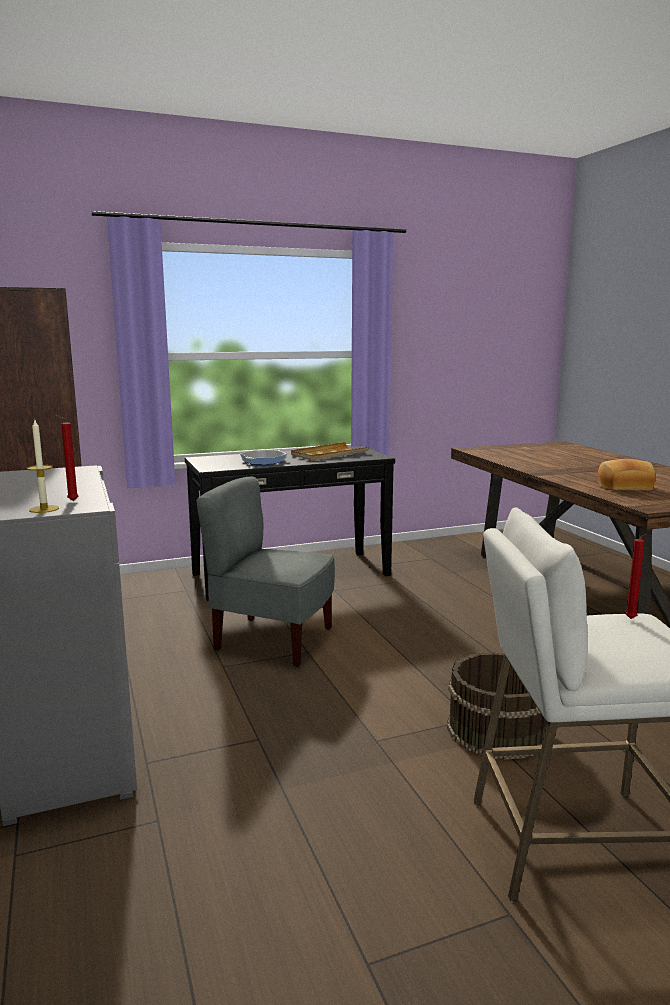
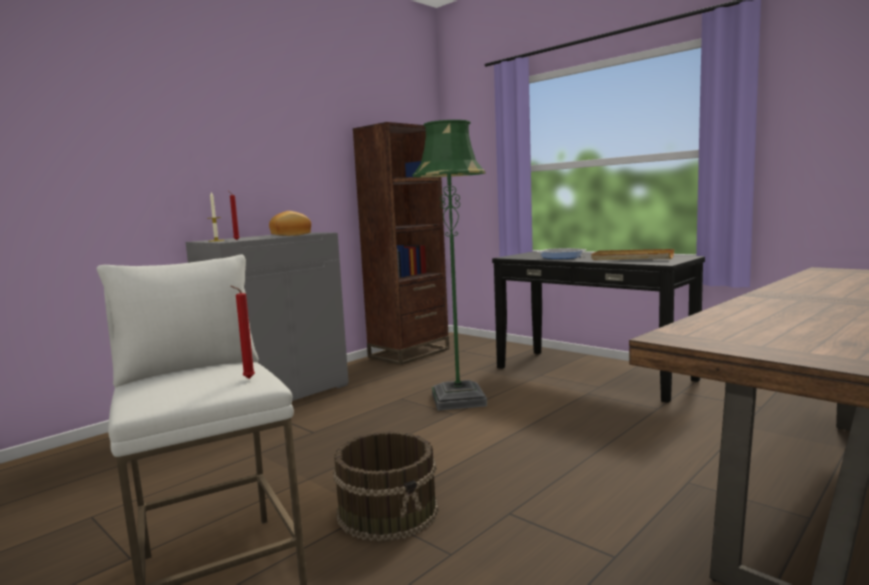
camera: 65 degrees right, 5 degrees down
(272, 640) = (458, 400): grey chair -> green floor lamp
(624, 487) = (784, 321): bread -> bread (291, 234)

